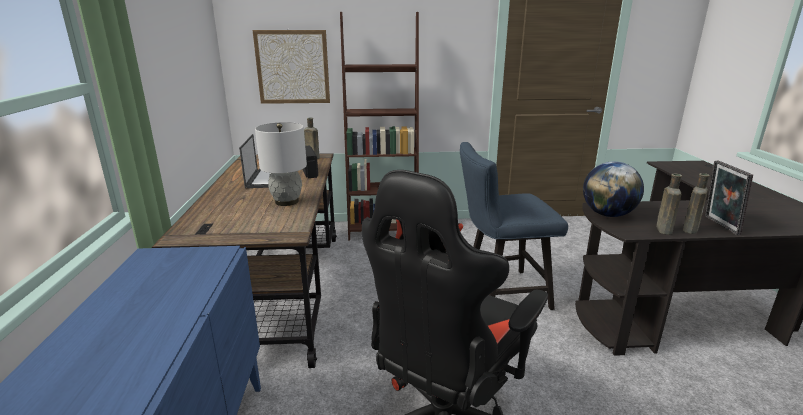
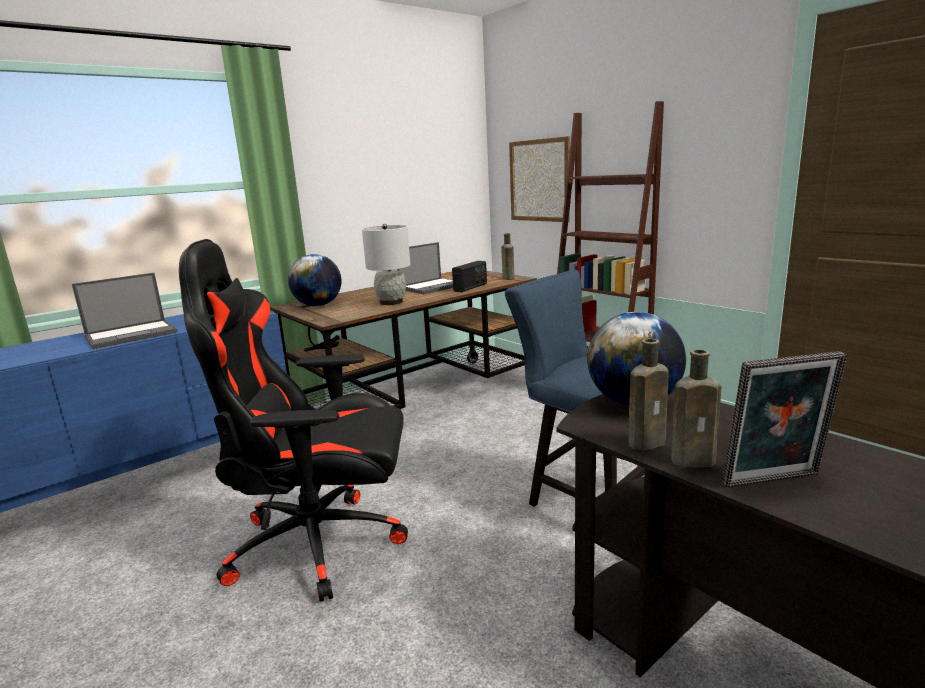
camera: 55 degrees right, 5 degrees down
(129, 343) = (132, 334): none -> laptop
(218, 226) = (318, 305): none -> globe
(719, 225) = (774, 482): picture frame -> picture frame turned 150 degrees counterclockwise

